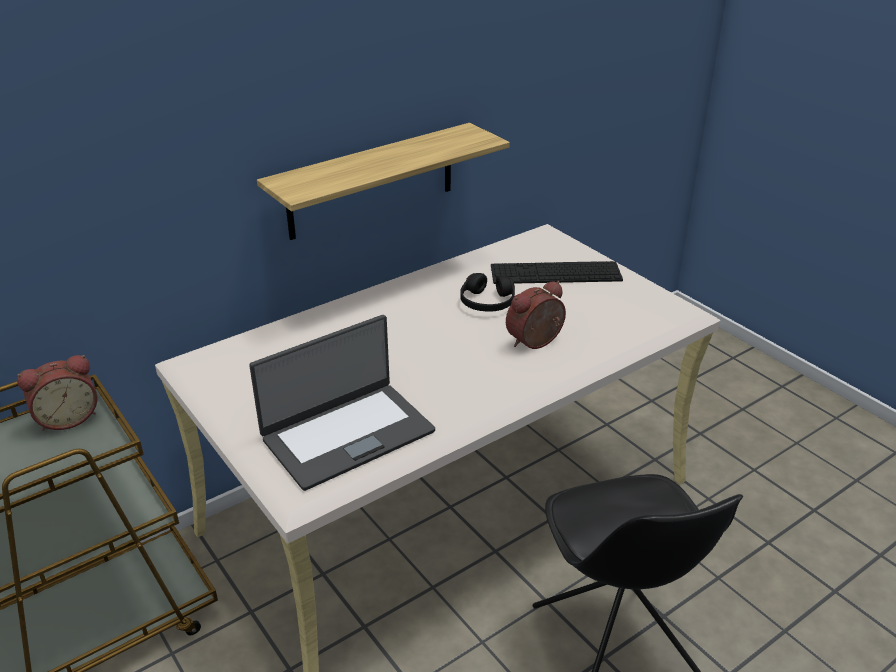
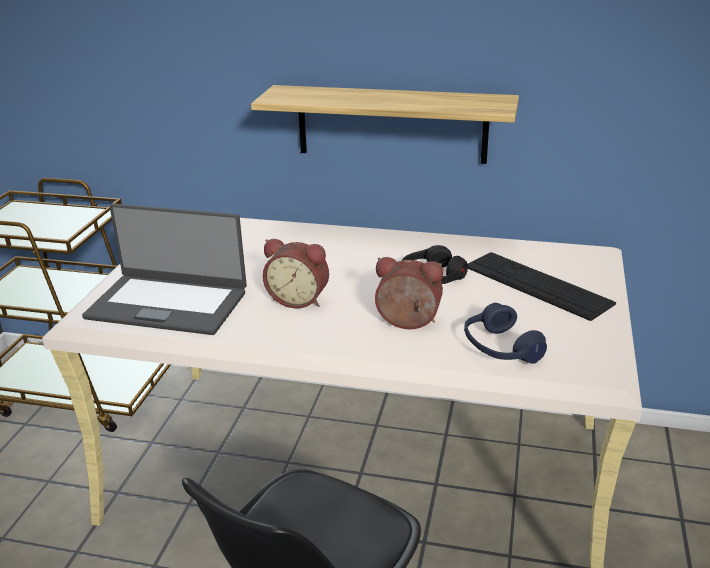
camera: 50 degrees right, 5 degrees down
(67, 417) = (80, 217): alarm clock -> alarm clock (299, 299)
(612, 326) = (500, 348): none -> blue headphones

